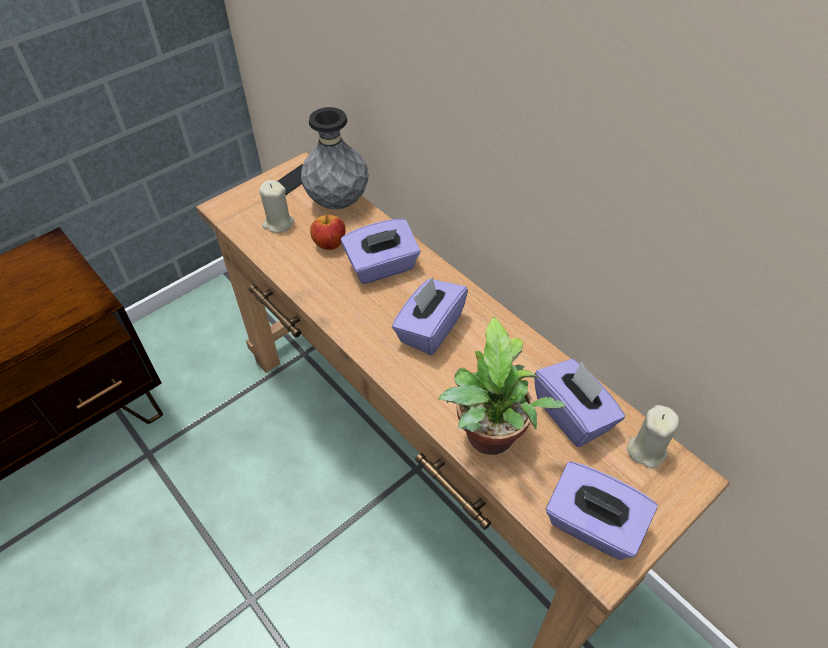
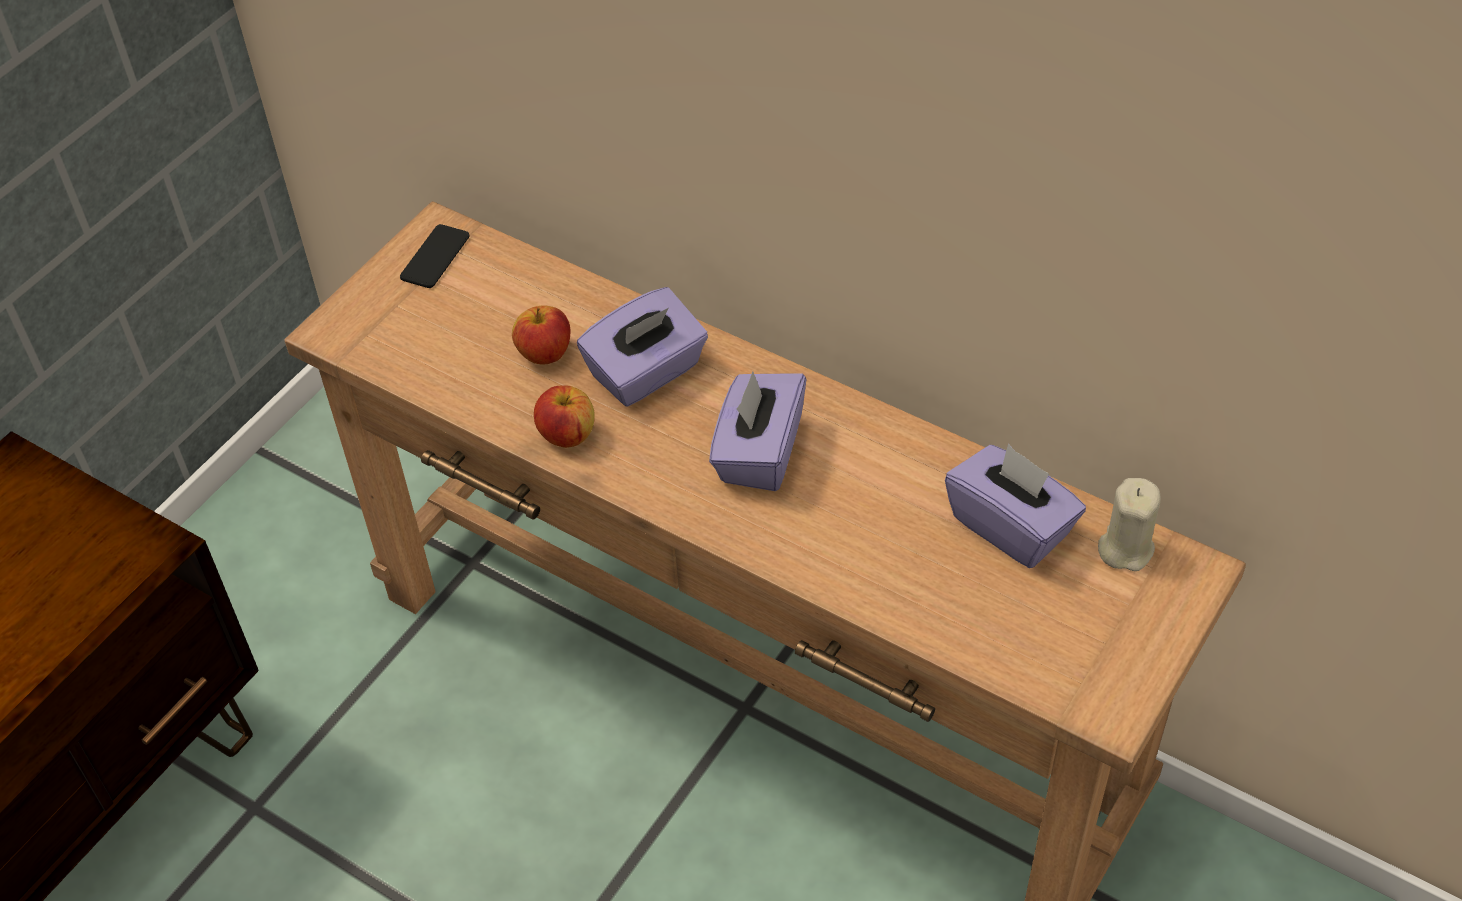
camera: 15 degrees left, 0 degrees up
(278, 223) = (443, 338): beige candle -> none
(322, 292) = (567, 435): none -> apple
(338, 202) = (529, 280): grey vase -> none
(490, 441) = (906, 591): potted plant -> none
(592, 525) = (1080, 665): purple tissue box -> none

